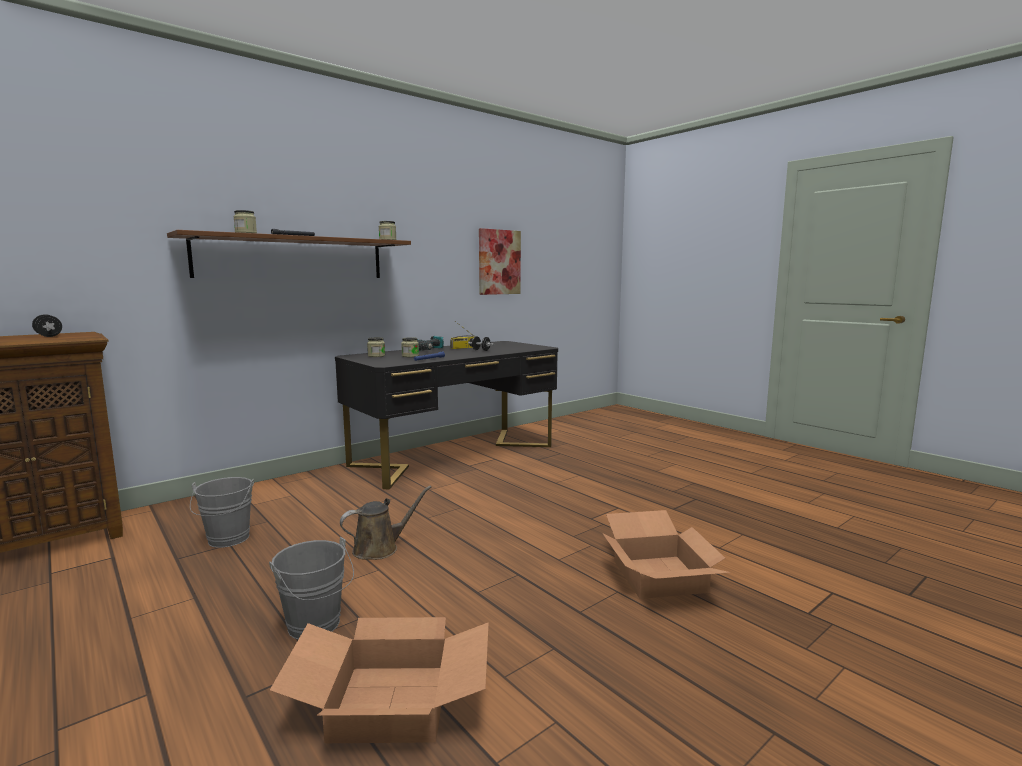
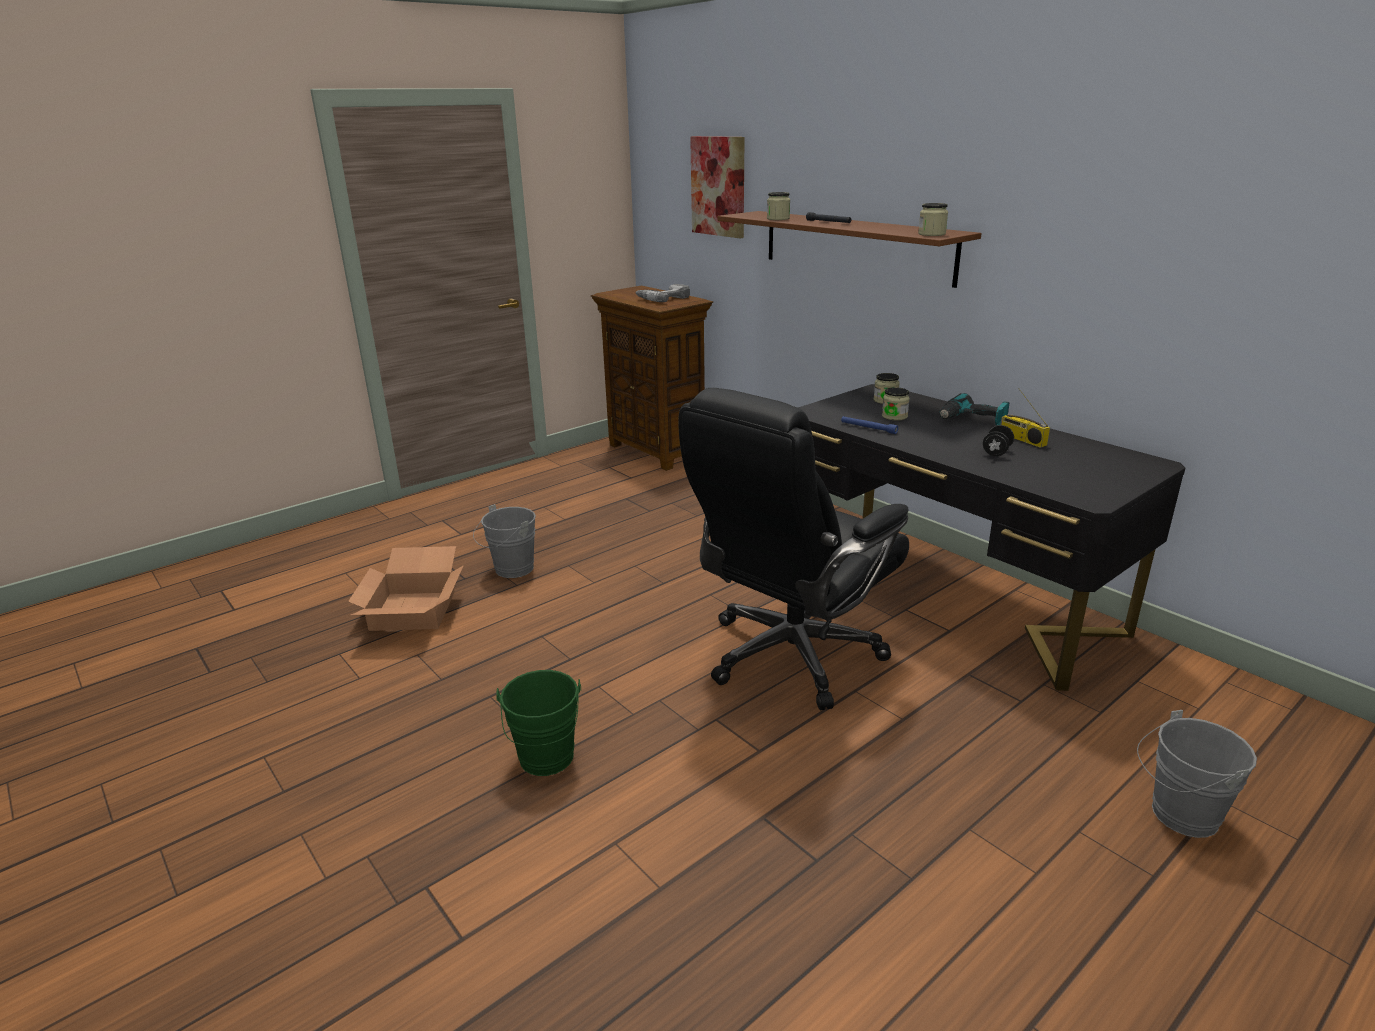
camera: 90 degrees right, 15 degrees up
(48, 336) = (662, 298): black dumbbell -> power drill
(227, 541) = (656, 508): grey bucket -> grey bucket (1178, 816)
(380, 548) = (635, 577): brown watering can -> none
(499, 262) = (1224, 291): picture -> picture (718, 186)
(517, 495) = (792, 654): none -> black office chair
(657, 575) = (546, 761): cardboard box -> green bucket

